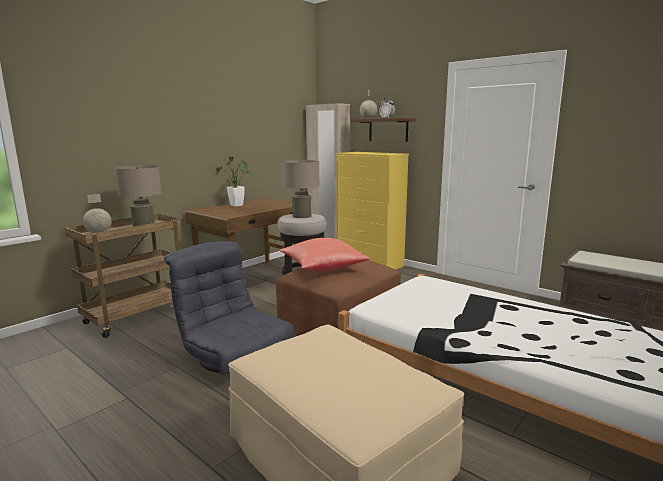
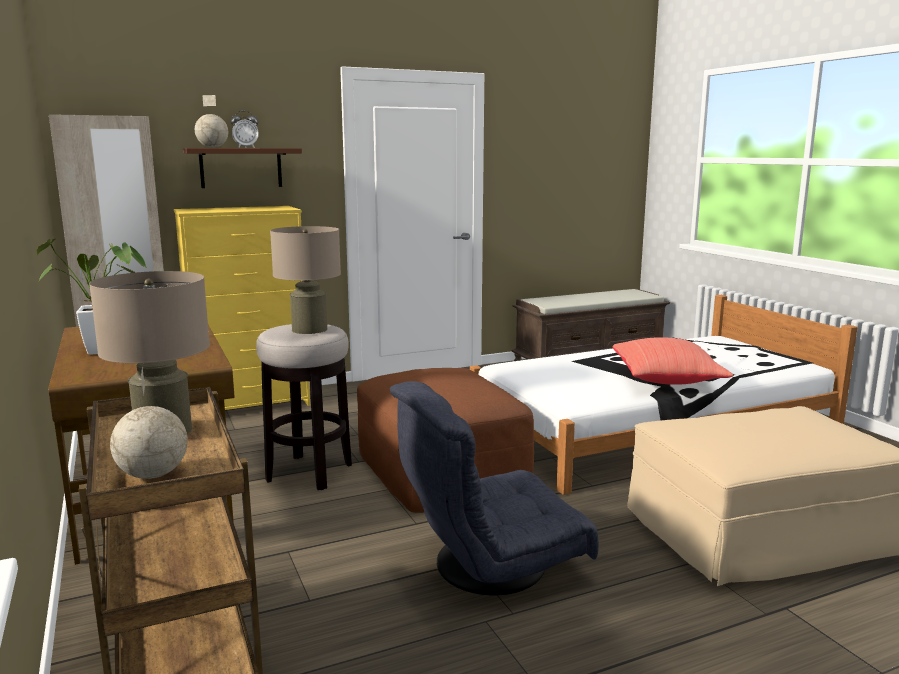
camera: 65 degrees left, 0 degrees up
(324, 268) = (446, 390): red pillow -> red pillow (667, 380)

